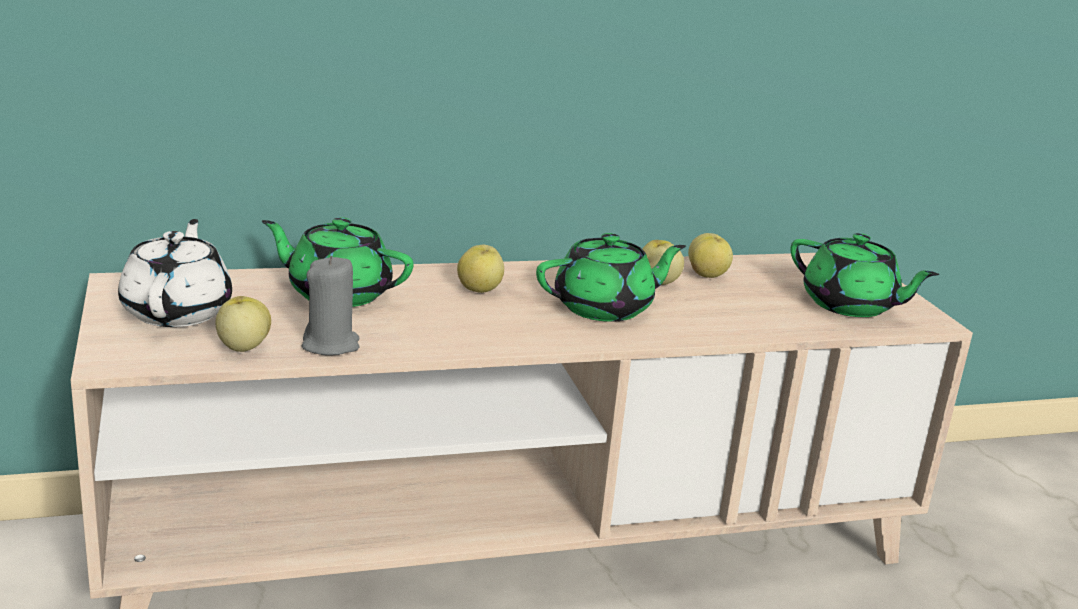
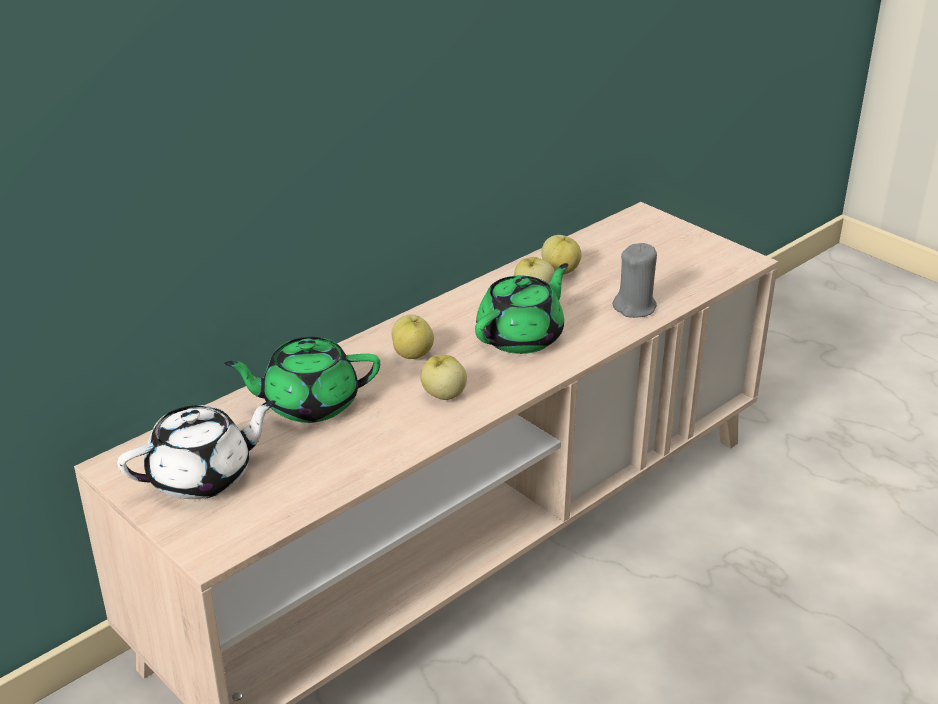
camera: 25 degrees left, 10 degrees up
(178, 311) = (202, 477): white teapot -> white teapot turned 90 degrees clockwise
(243, 348) = (298, 493): apple -> apple (443, 395)
(331, 345) = (362, 461): grey candle -> grey candle (635, 307)
(850, 305) = (682, 265): green teapot -> none

